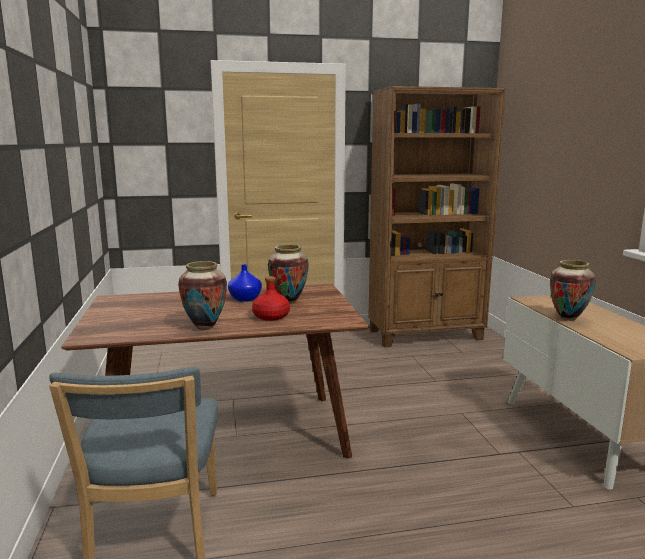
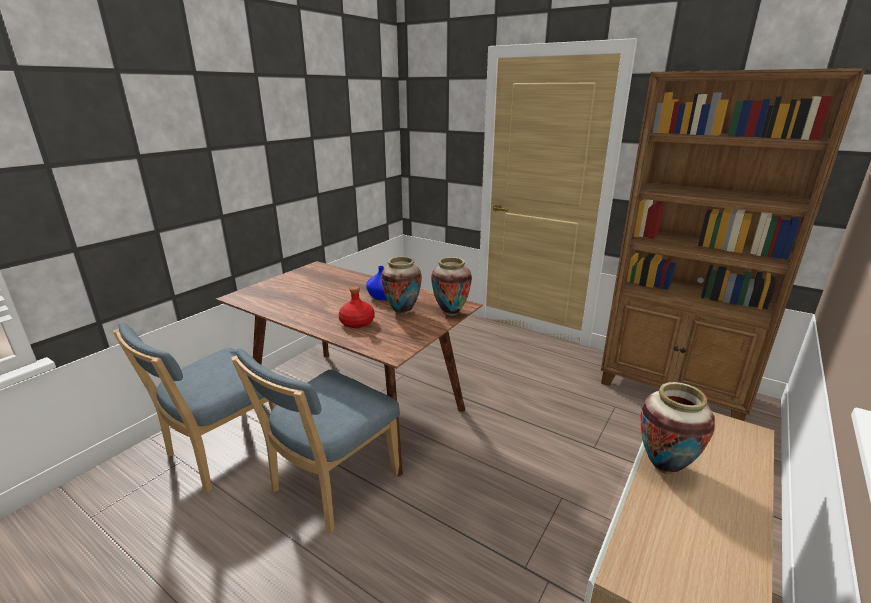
camera: 45 degrees right, 10 degrees up
(204, 327) = (300, 315): vase -> vase (450, 313)
(311, 492) = (331, 485): none -> blue chair

